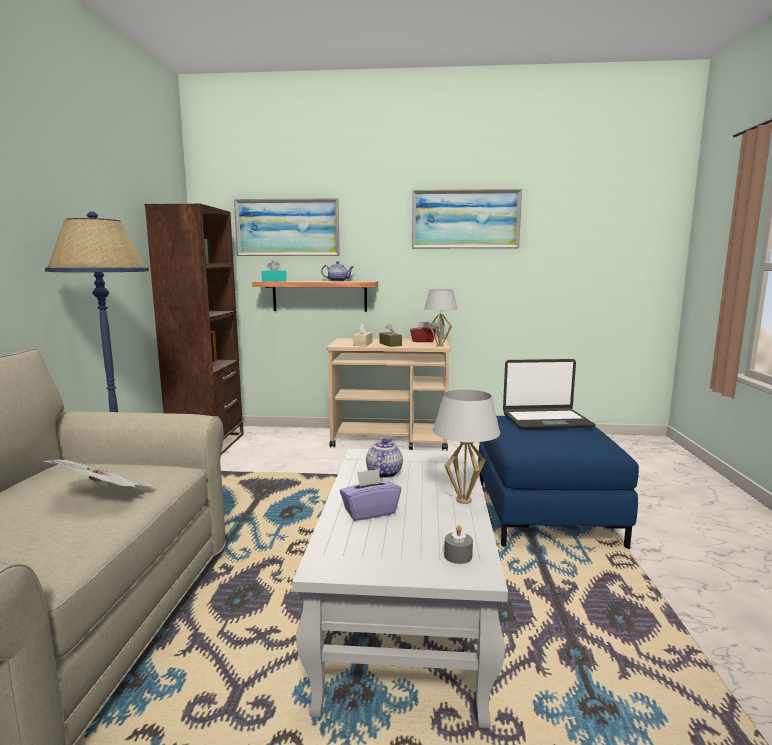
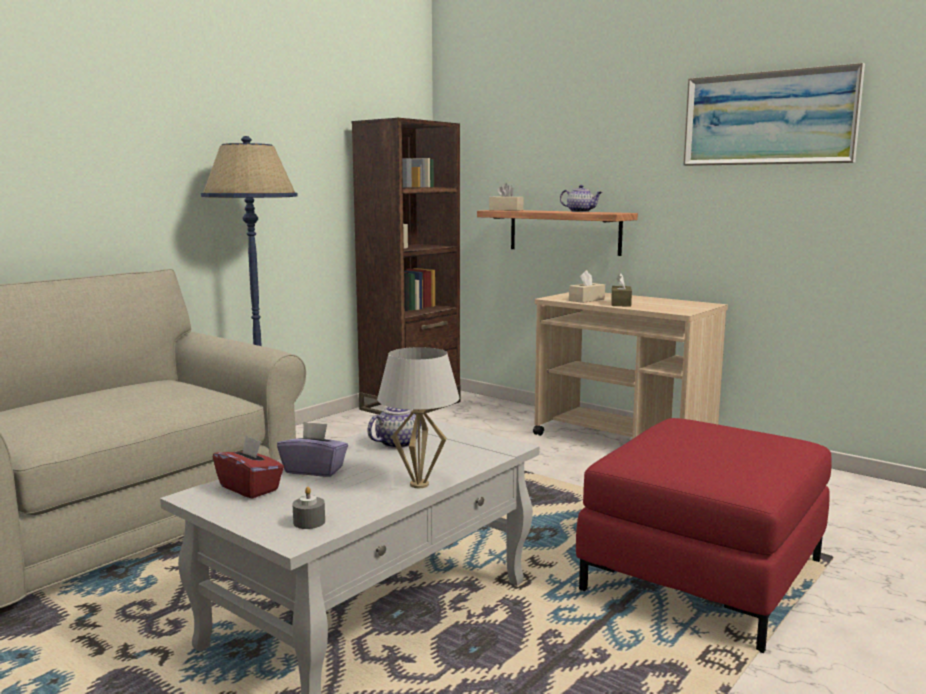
camera: 35 degrees right, 0 degrees up
(104, 496) = (142, 406): newspaper -> none
(274, 281) = (506, 210): turquoise tissue box -> beige tissue box
(287, 227) = (532, 140): picture -> none
(423, 341) = (679, 304): red tissue box -> red tissue box (250, 488)
(440, 346) = (684, 311): white table lamp -> none
(544, 513) = (703, 575): blue ottoman -> red ottoman
(546, 420) = (732, 435): laptop -> none

